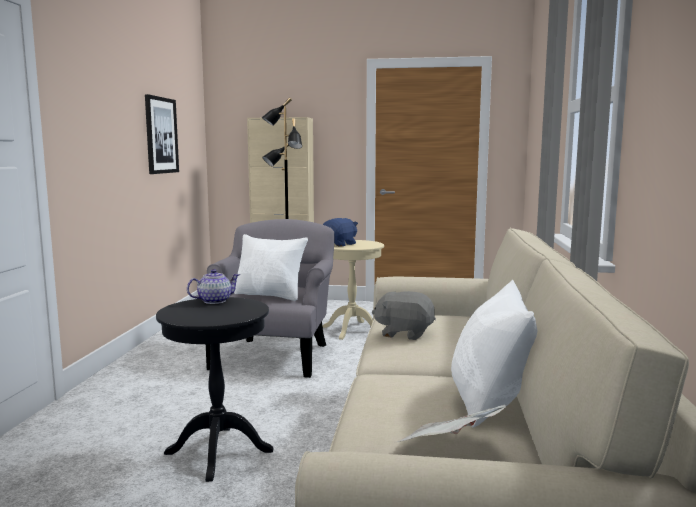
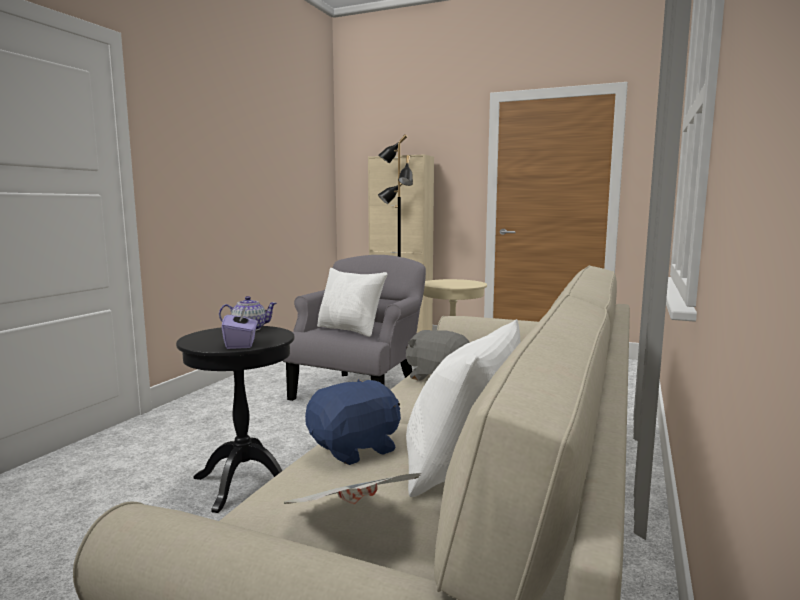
camera: 15 degrees right, 0 degrees up
(161, 135) = (278, 173): picture -> none
(228, 316) = (241, 344): none -> purple tissue box
(340, 244) = (440, 283): blue plush toy -> blue plush toy (355, 449)

